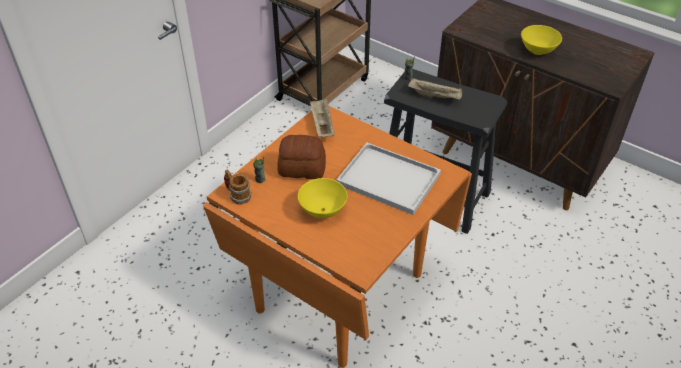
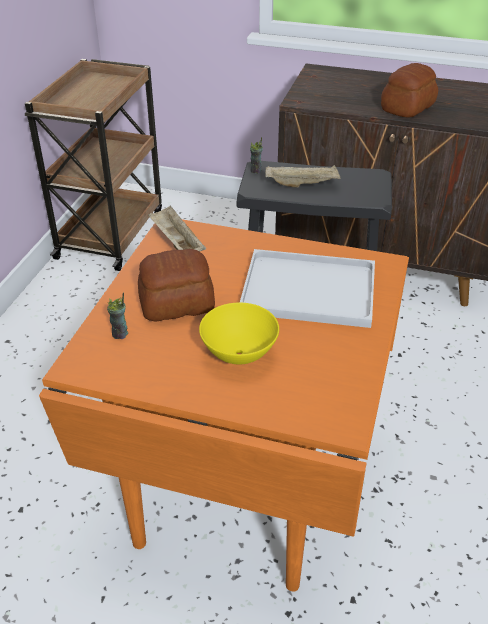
camera: 20 degrees left, 5 degrees down
(237, 195) = (94, 365): mug -> none
(537, 51) = (406, 107): yellow bowl -> bread

